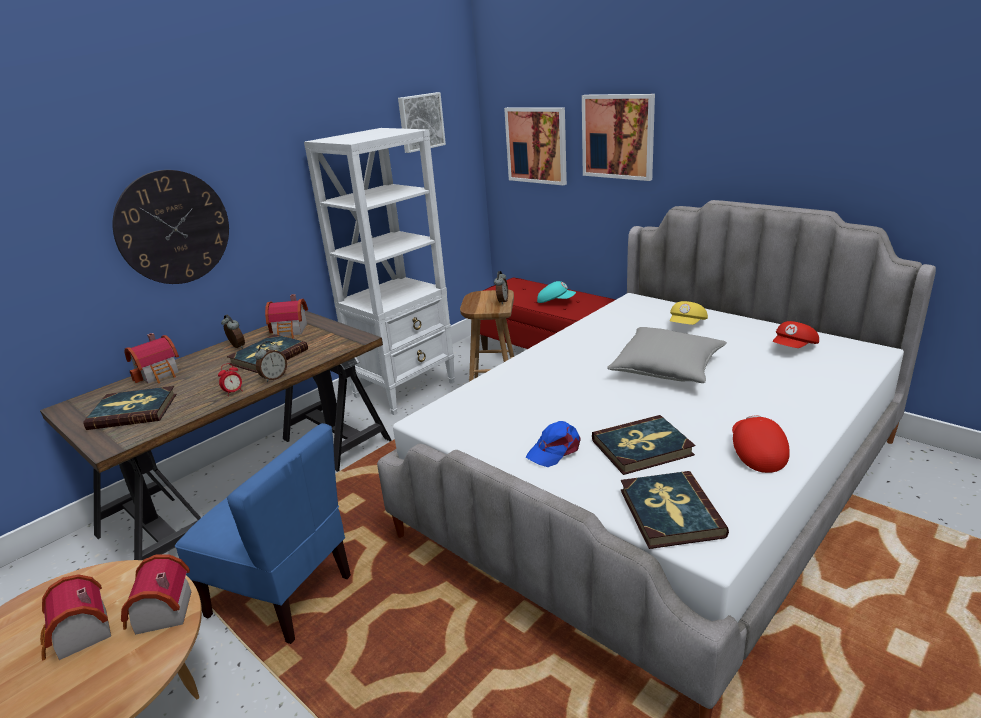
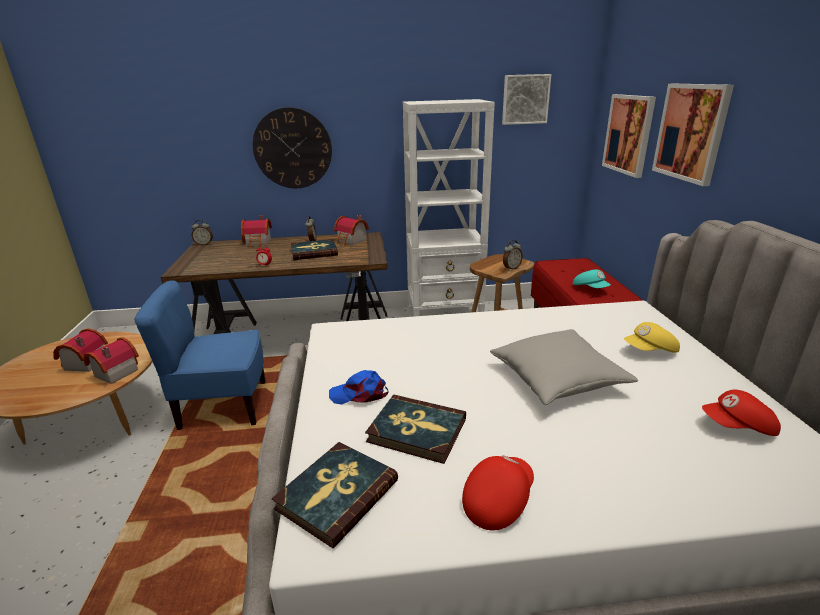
camera: 40 degrees right, 0 degrees up
(133, 411) = (216, 257): book -> none
(274, 378) = (294, 265): alarm clock -> alarm clock (204, 244)
(282, 594) = (223, 406): blue chair -> blue chair turned 105 degrees clockwise

